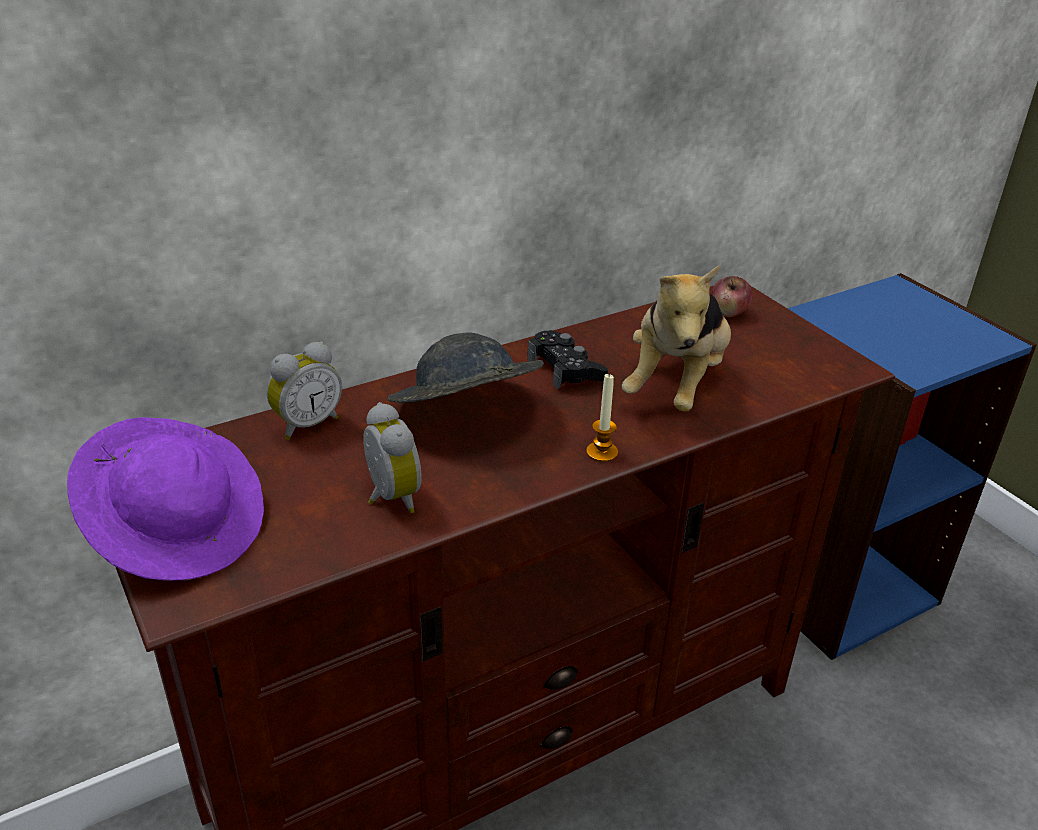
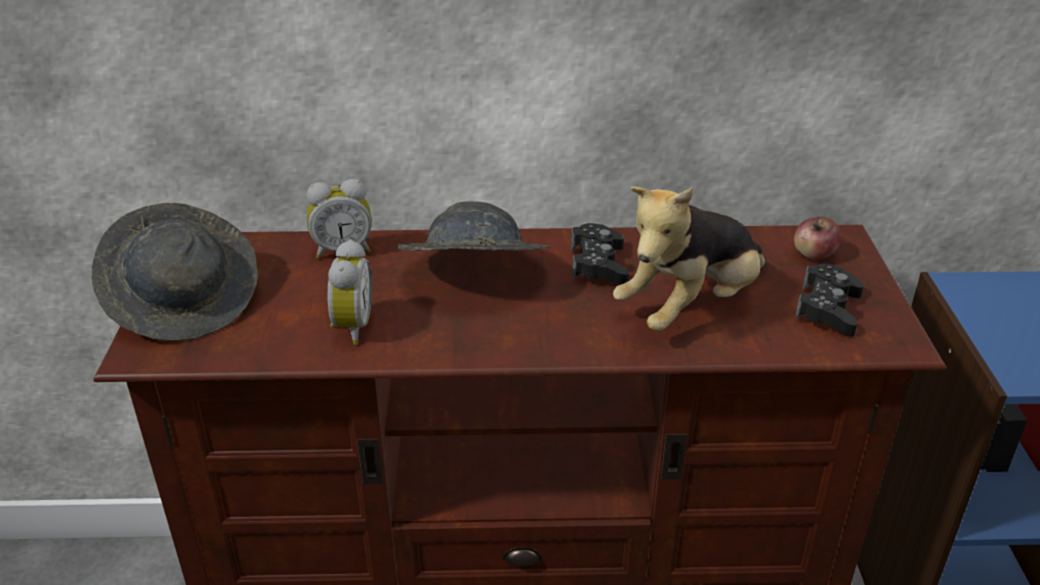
camera: 30 degrees right, 0 degrees up
(179, 529) = (185, 301): purple hat -> grey hat
(602, 452) = (559, 346): candle -> none
(779, 355) = (828, 309): none -> black game controller

